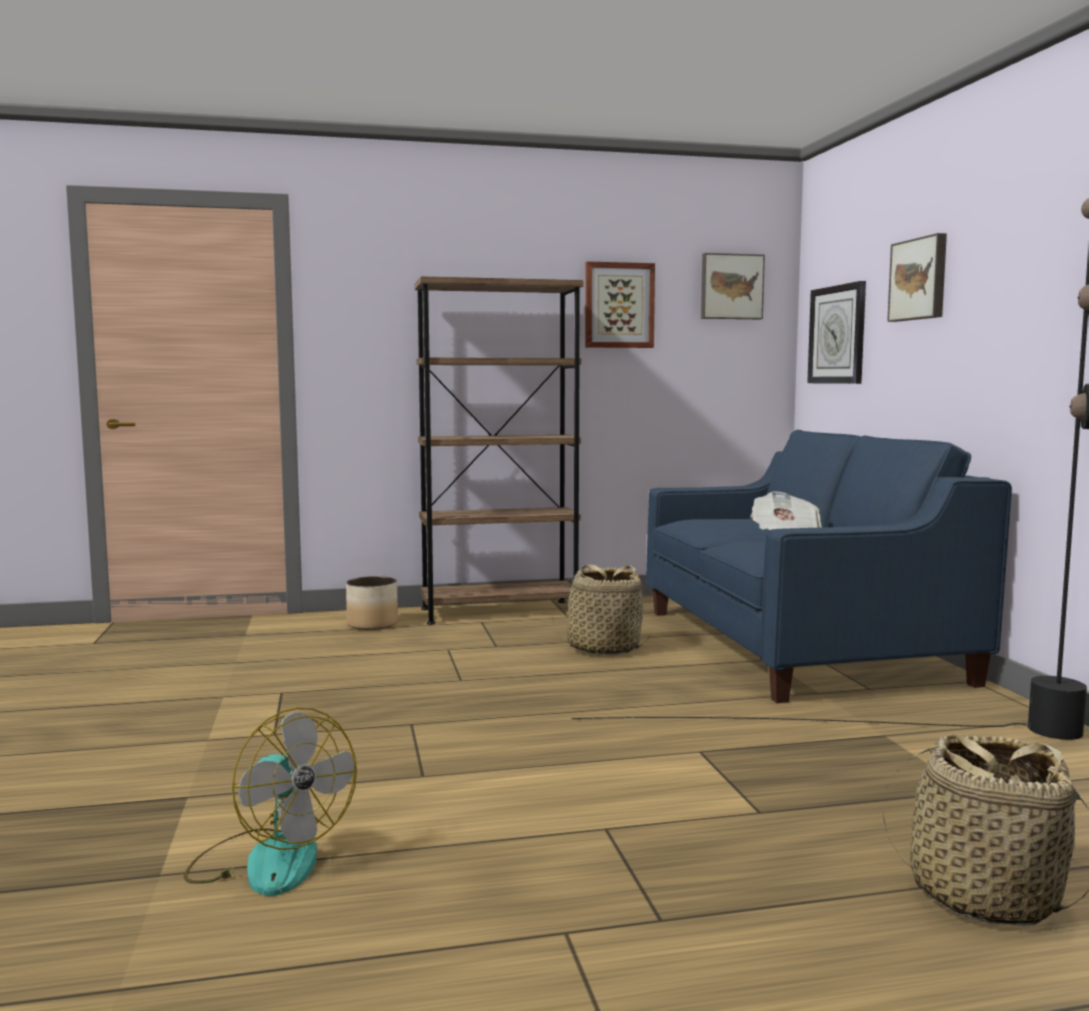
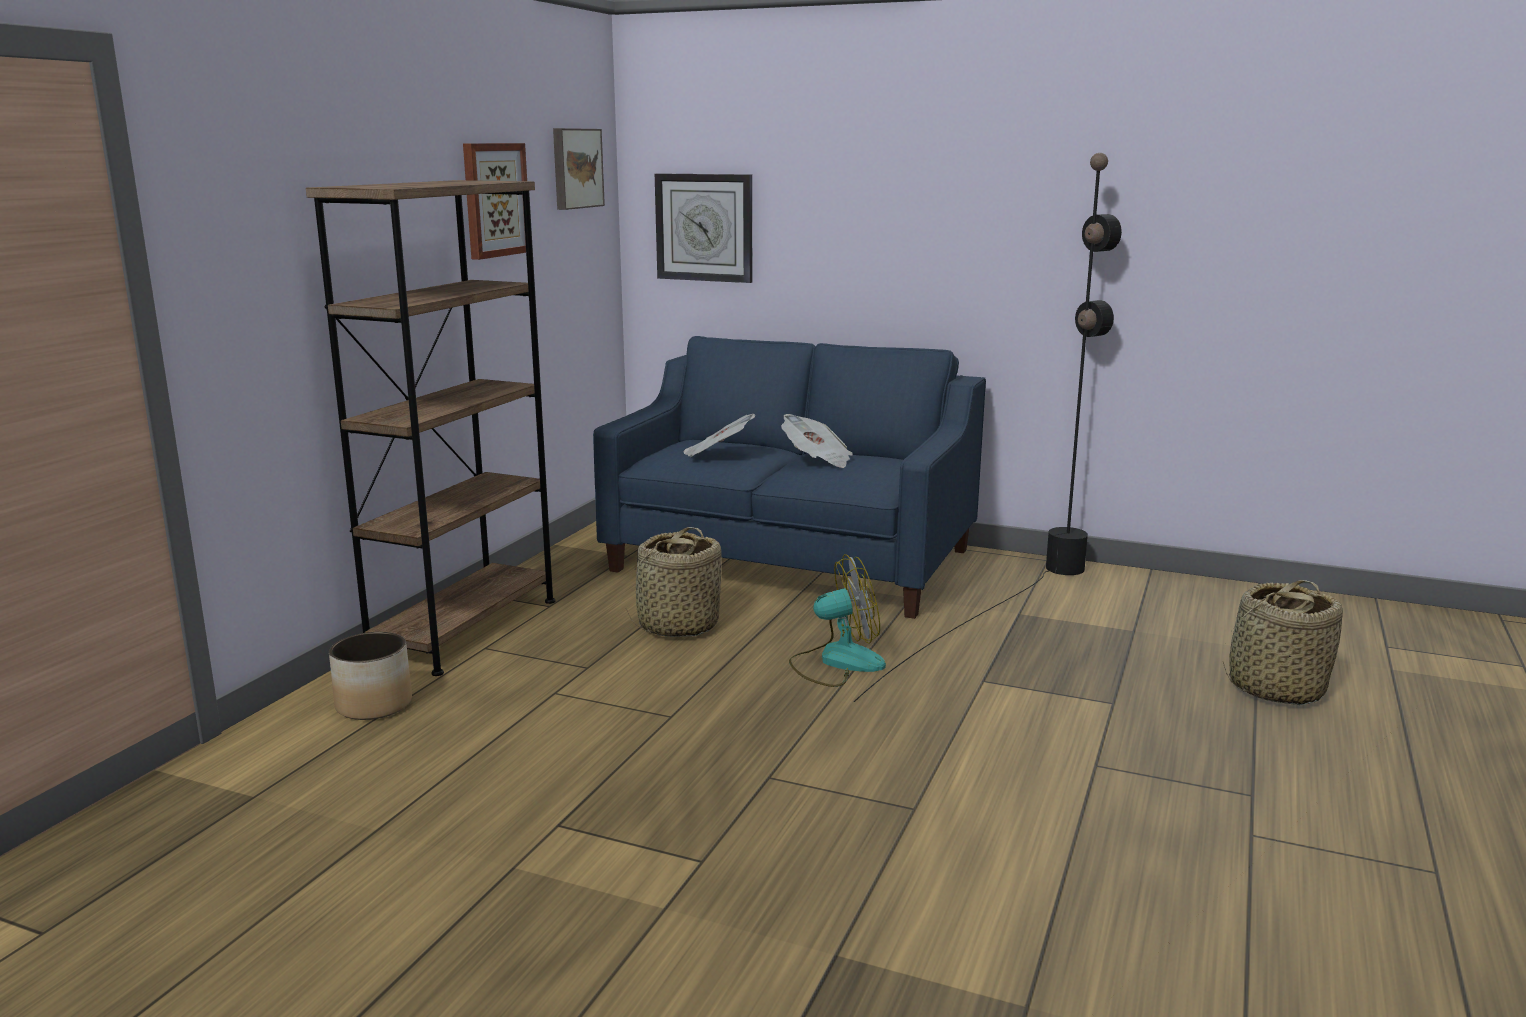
camera: 55 degrees left, 10 degrees up
(269, 859) = (1039, 934): fan -> fan (836, 662)
(728, 524) = (717, 455): none -> newspaper
(920, 279) = (842, 184): picture -> none

